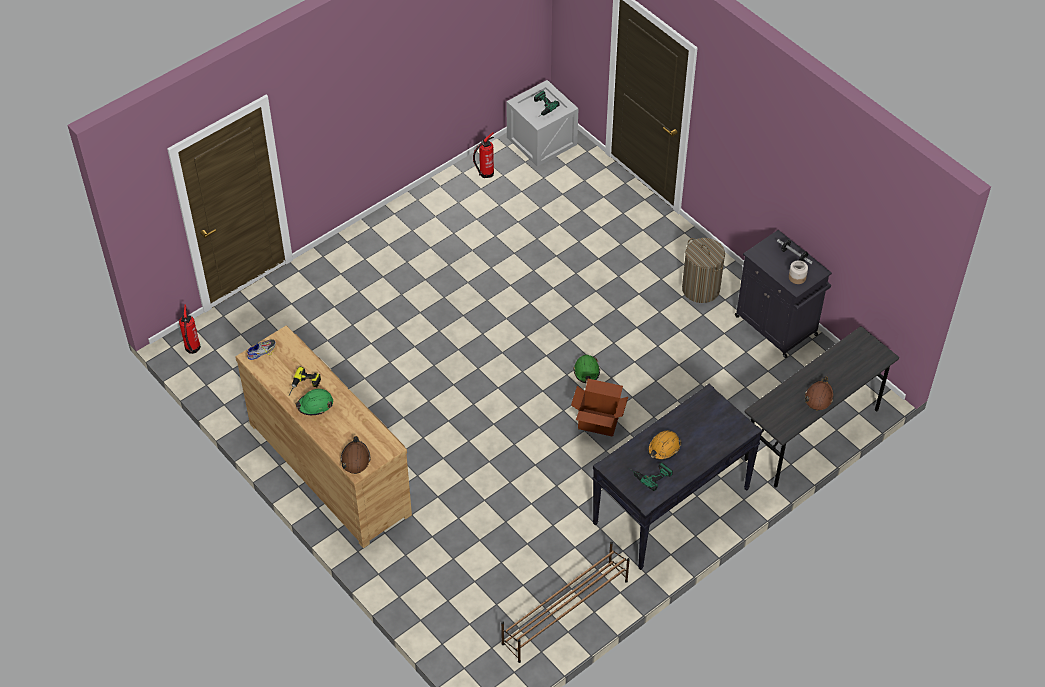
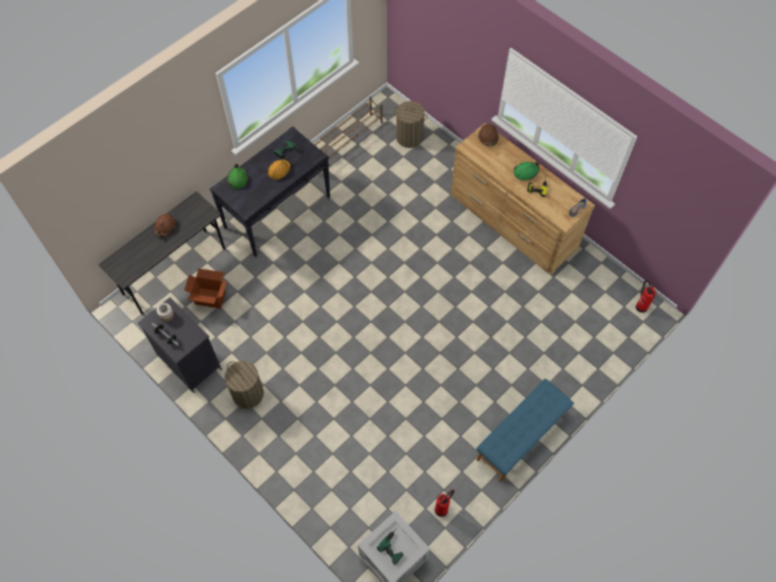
camera: 175 degrees right, 10 degrees up
(385, 227) = (521, 437): none -> blue bench
(460, 613) = (409, 137): none -> laundry basket
(586, 372) = (339, 309): green hard hat -> green hard hat (237, 179)
(598, 423) = (329, 269): cardboard box -> cardboard box (210, 297)

